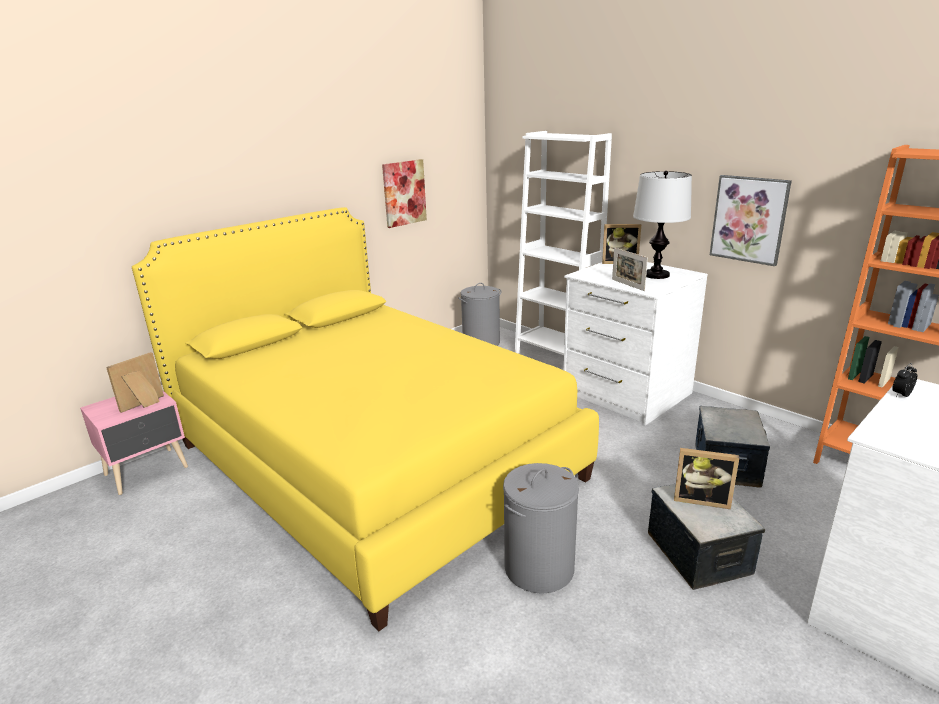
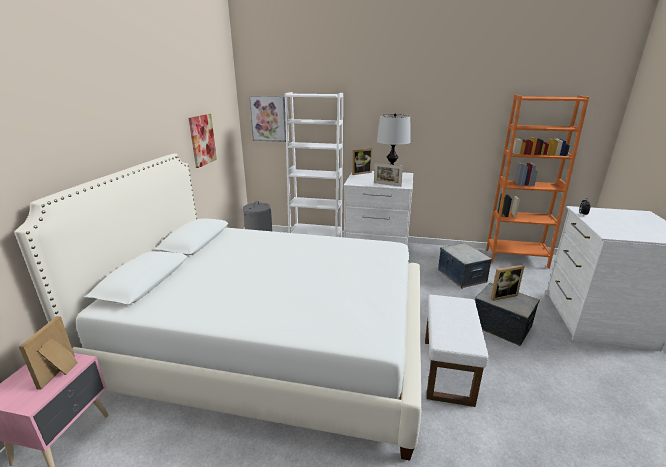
camera: 35 degrees left, 0 degrees up
(374, 460) = (273, 344): yellow bed -> white bed
(539, 568) = (446, 369): grey laundry basket -> white ottoman
(749, 219) = (434, 139): picture -> picture (268, 118)

